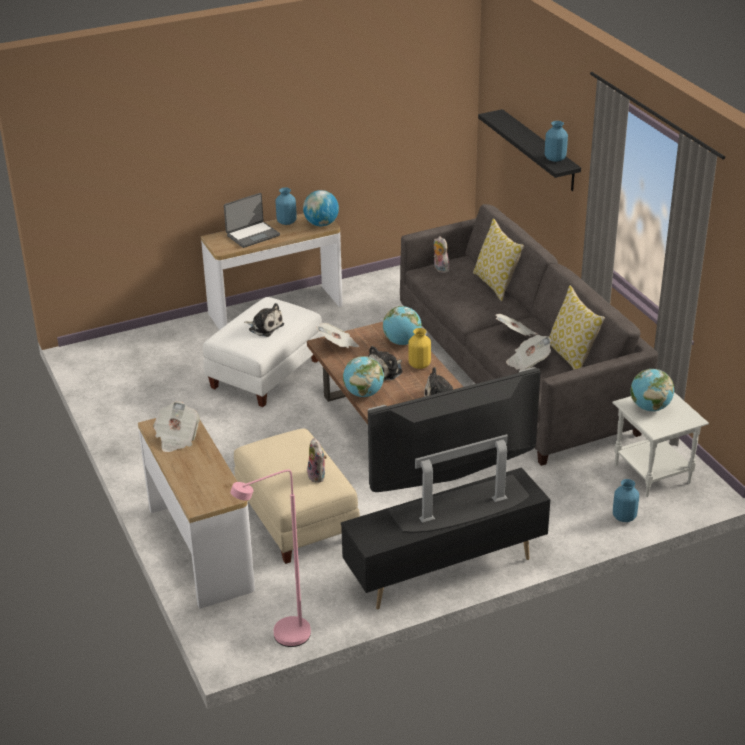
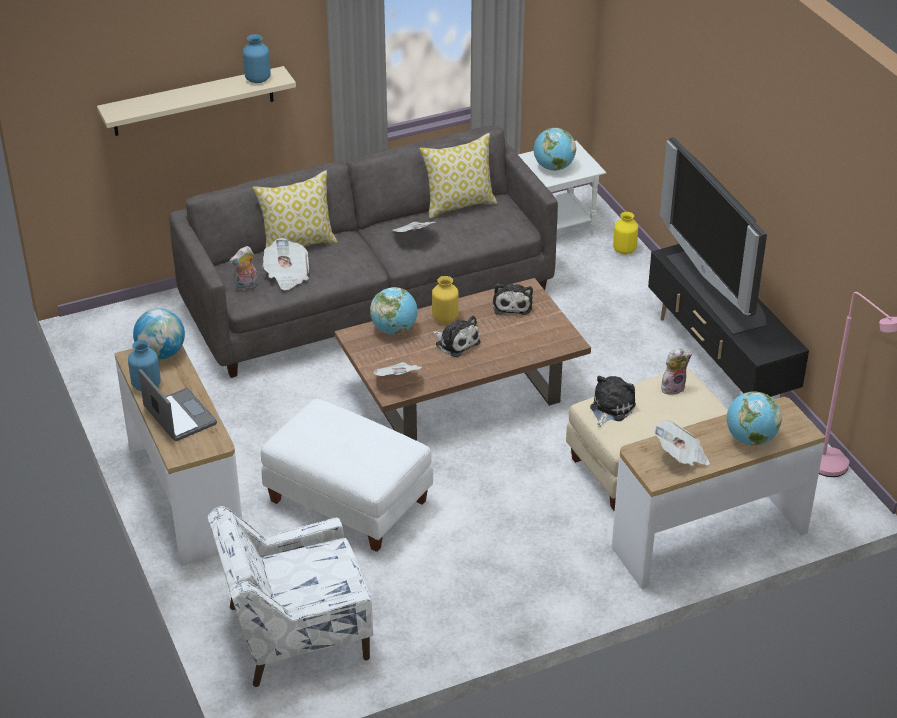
camera: 90 degrees left, 5 degrees up
(139, 359) = (295, 633): none -> white armchair
(264, 327) = (357, 437): plush toy -> plush toy (610, 408)
(363, 393) = (503, 360): globe -> globe (750, 439)
(528, 362) = (469, 232): newspaper -> newspaper (287, 275)
(539, 150) = (193, 101): black shelf -> beige shelf
(624, 517) = (625, 250): blue vase -> yellow vase

